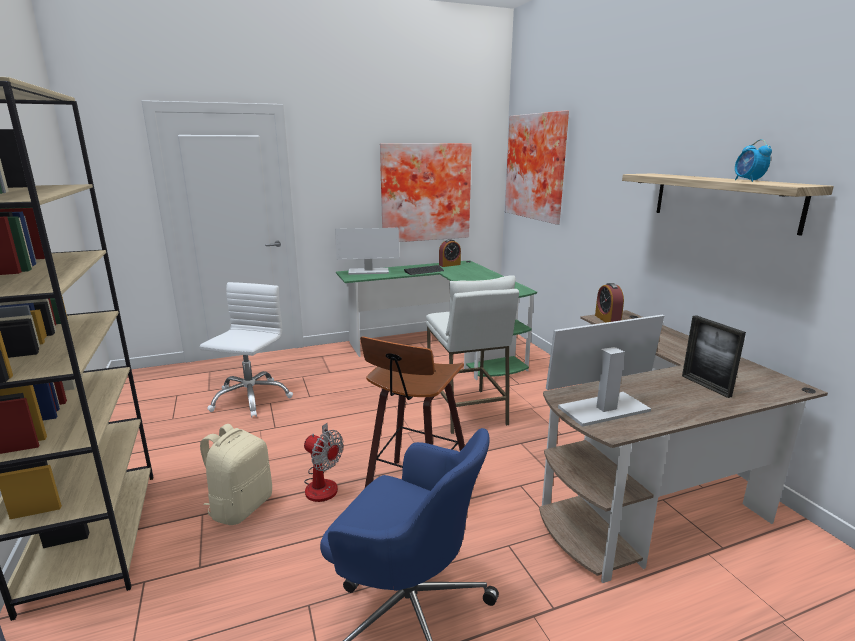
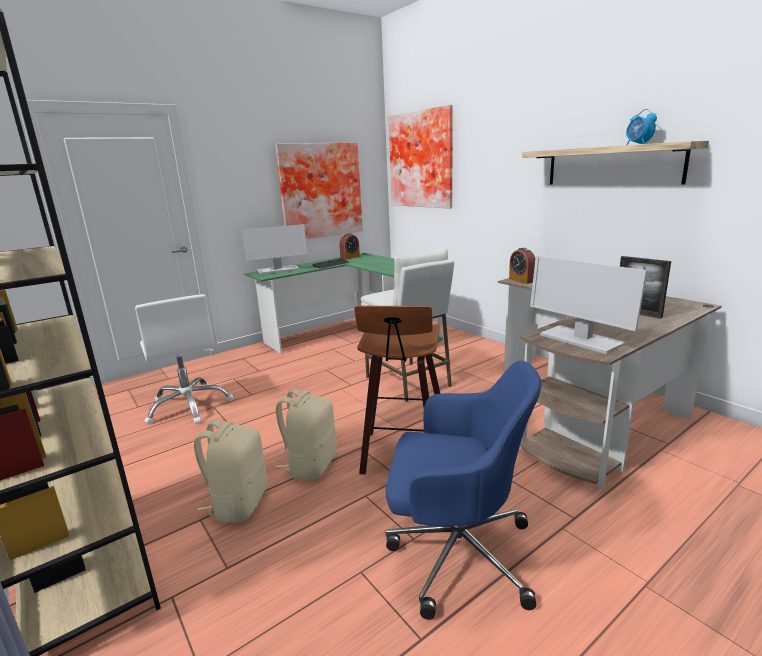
camera: 15 degrees left, 0 degrees up
(250, 398) = (189, 406): white office chair -> white office chair turned 150 degrees clockwise
(323, 483) = (310, 465): fan -> beige backpack
(604, 409) = (580, 339): monitor -> monitor turned 90 degrees counterclockwise

